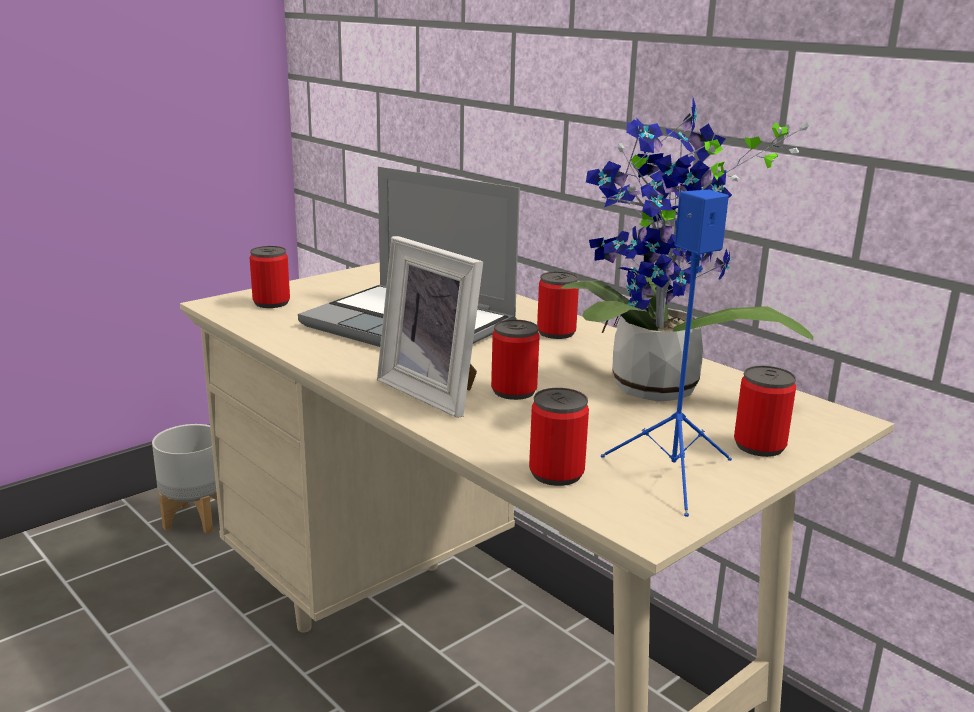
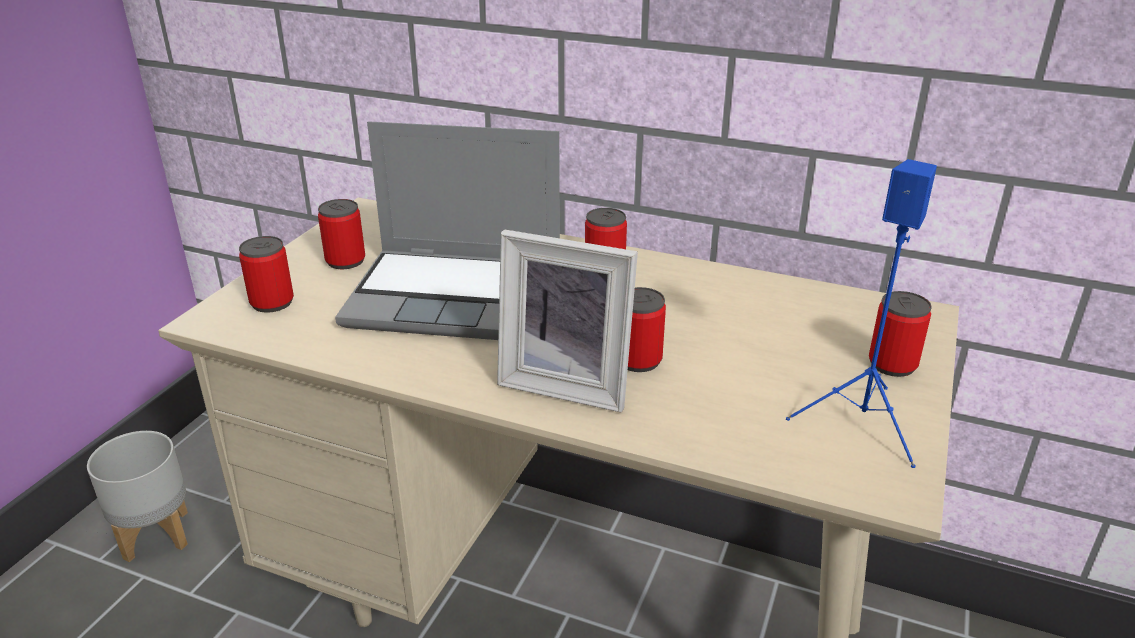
camera: 25 degrees left, 10 degrees up
(556, 473) = (770, 454): can -> can (345, 261)
(653, 392) = (756, 325): potted plant -> none

